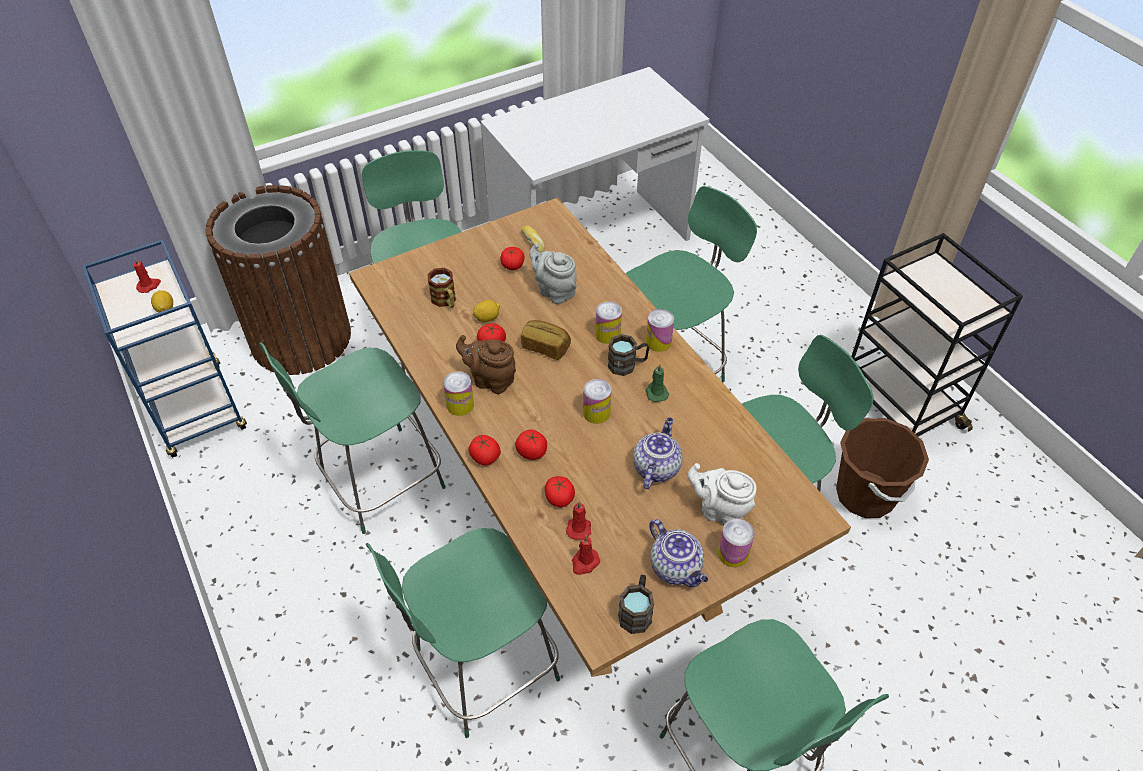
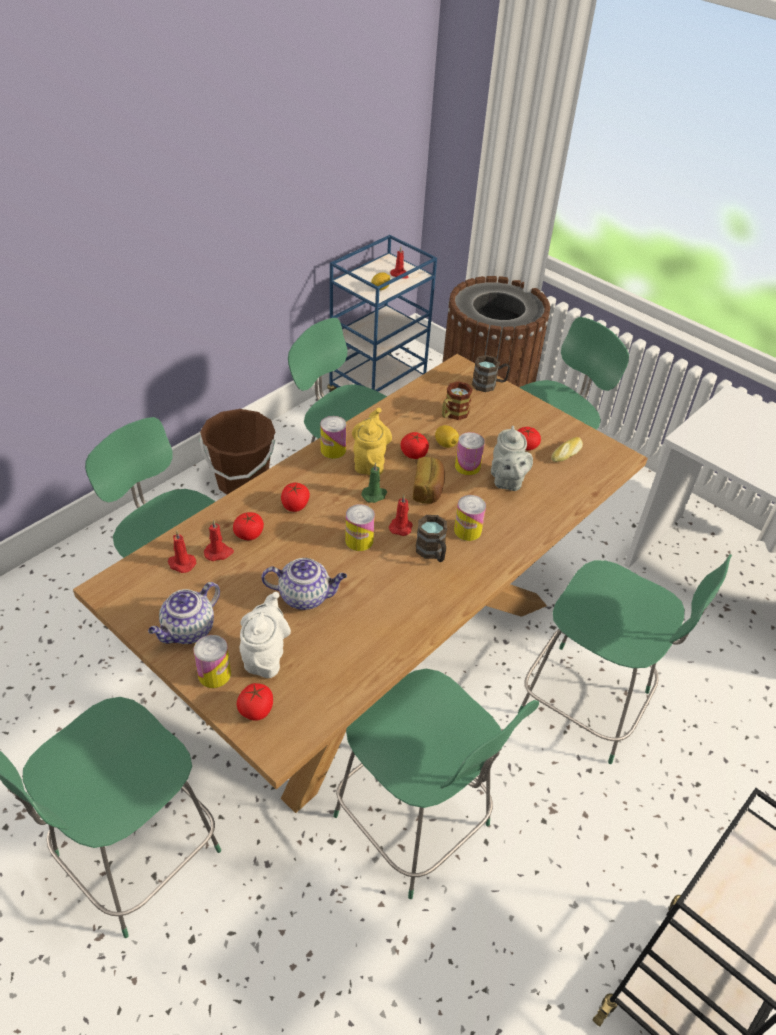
camera: 70 degrees right, 5 degrees down
(485, 457) = (279, 477): tomato -> tomato (256, 710)
(490, 380) = (370, 462): brown teapot -> yellow teapot
(554, 291) = (506, 481): grey teapot -> grey teapot turned 150 degrees clockwise
(588, 378) = (401, 526): none -> red candle
(636, 611) = (135, 608): brown mug -> brown mug (489, 385)
(656, 392) = (404, 581): green candle -> green candle (374, 495)
(658, 342) = (476, 572): can -> can (467, 466)
(865, 495) = (510, 958): brown bucket -> brown bucket (242, 481)

